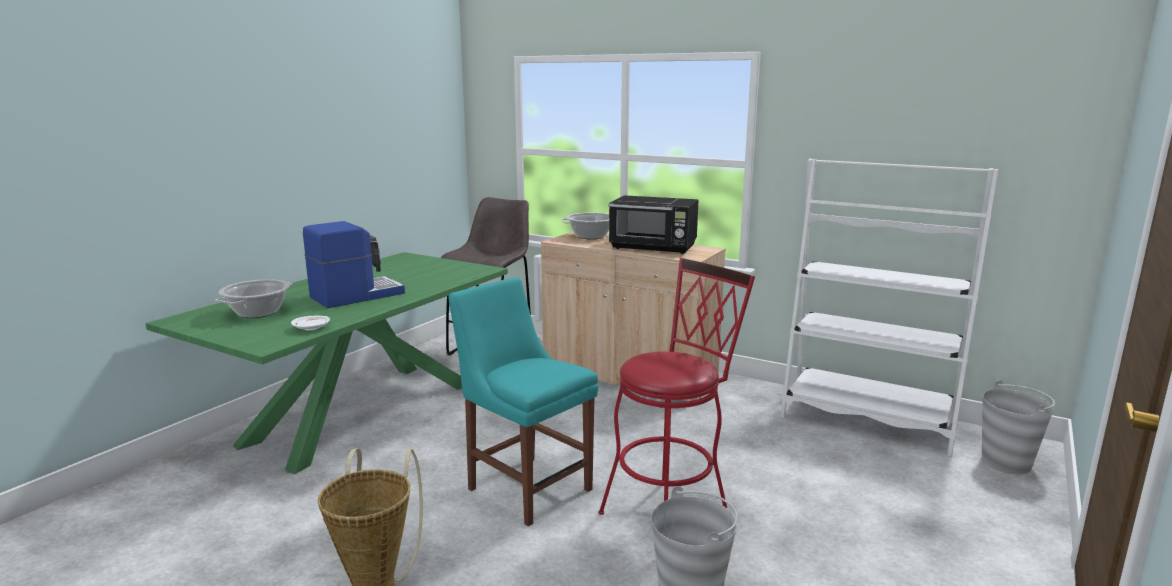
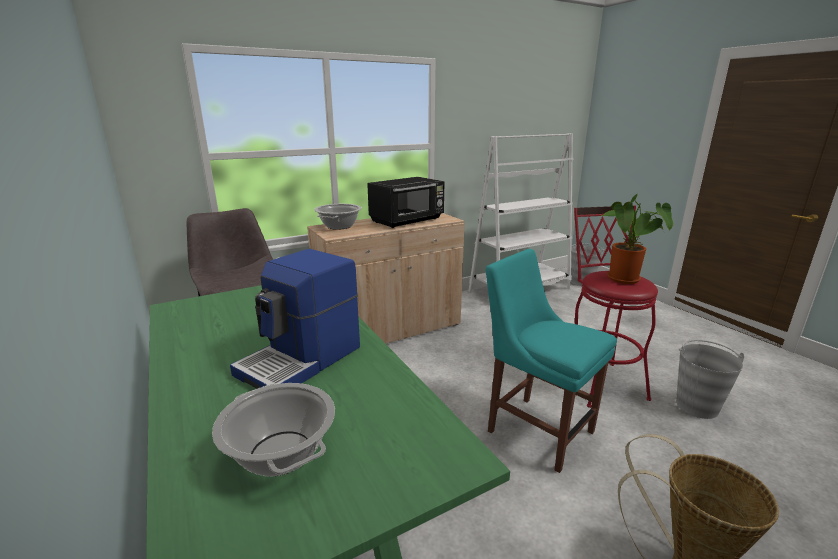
camera: 60 degrees left, 5 degrees up
(312, 328) = (413, 411): white plate -> none
(356, 295) = (302, 360): coffee machine -> coffee machine turned 135 degrees counterclockwise
(526, 486) = (536, 428): turquoise chair -> turquoise chair turned 60 degrees clockwise
(665, 365) = (625, 280): none -> potted plant

